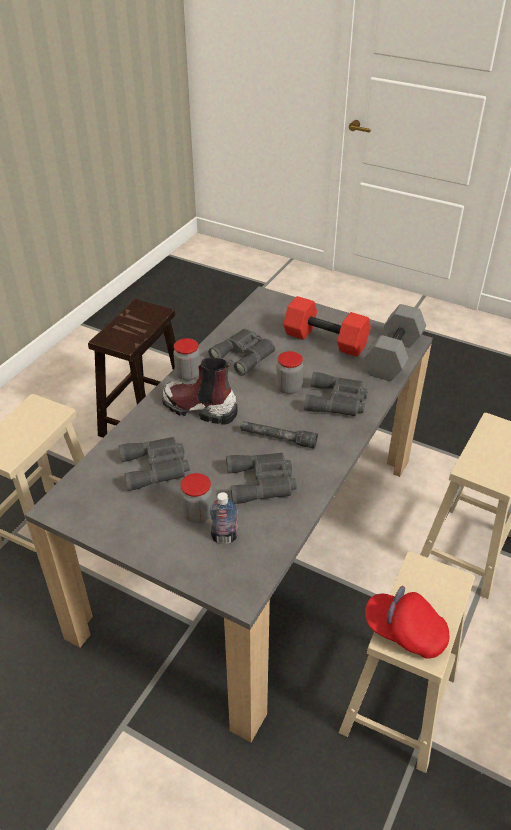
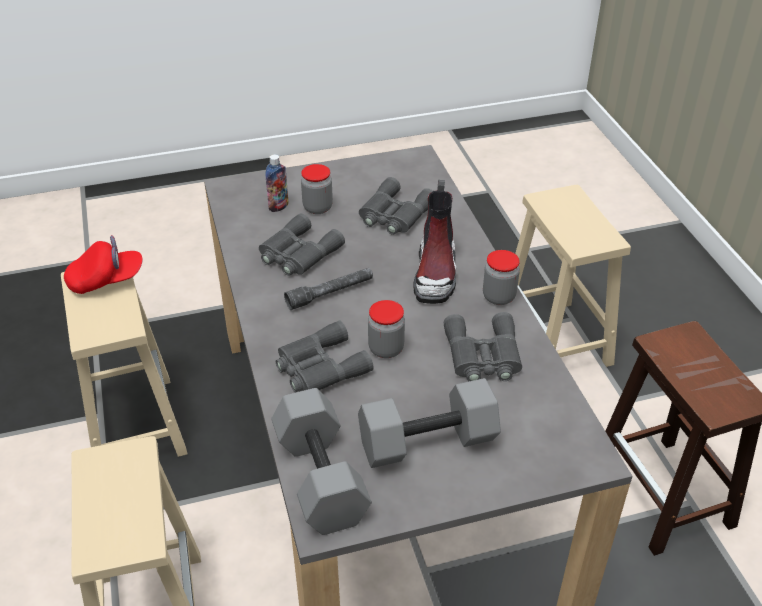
camera: 135 degrees right, 0 degrees up
(199, 408) = (436, 274): boot -> boot turned 120 degrees clockwise
(324, 341) = (428, 440): red dumbbell -> grey dumbbell

